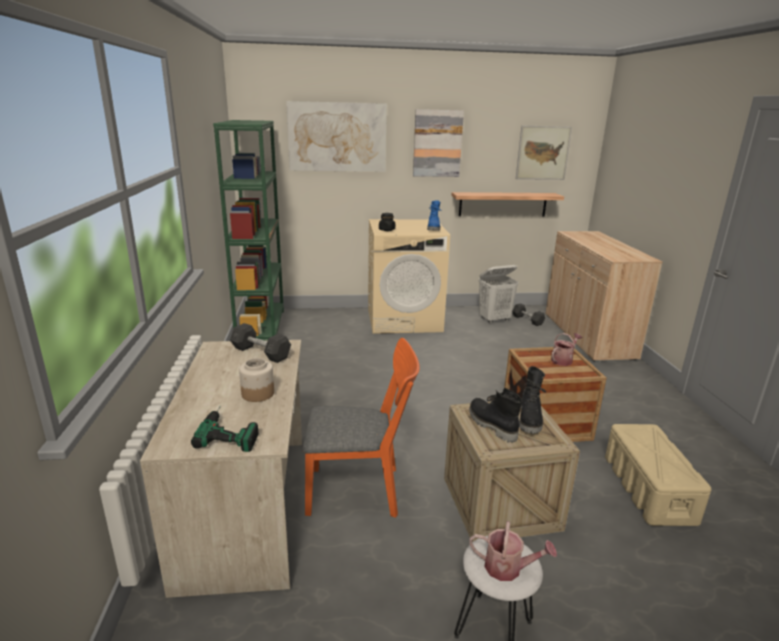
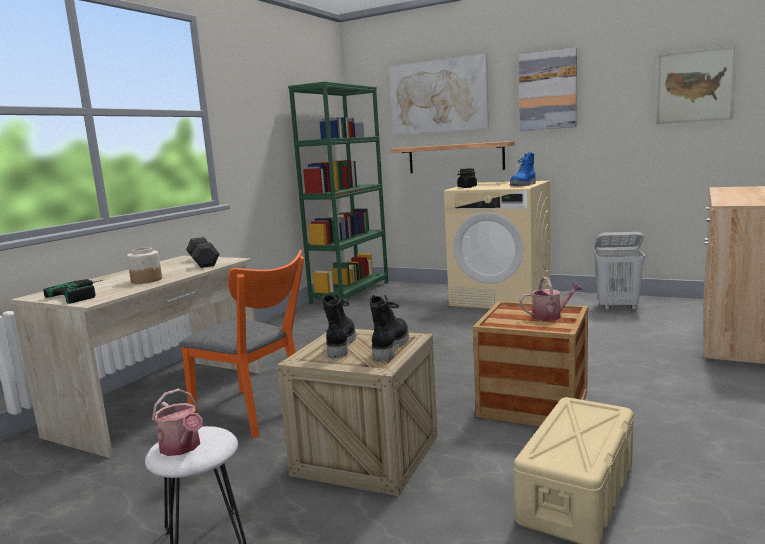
camera: 35 degrees right, 10 degrees down
(503, 204) = (640, 158): shelf -> shelf (455, 158)
(527, 320) = (667, 311): grey dumbbell -> none
(530, 420) = (389, 347): black boot -> black boot turned 150 degrees clockwise

